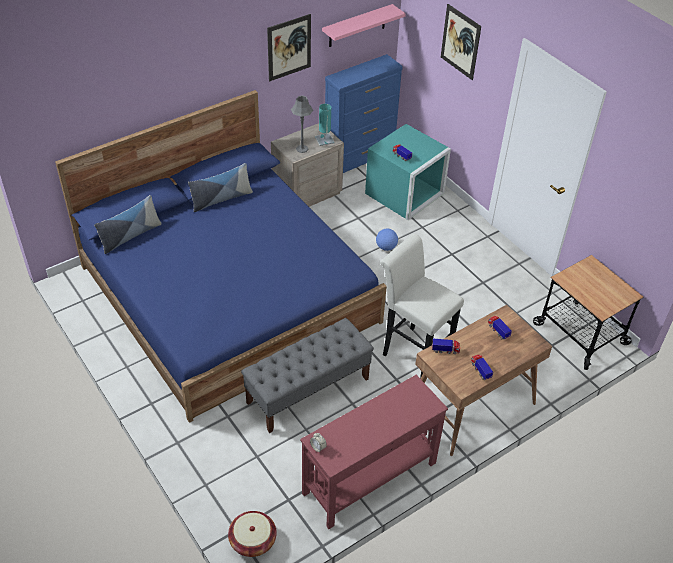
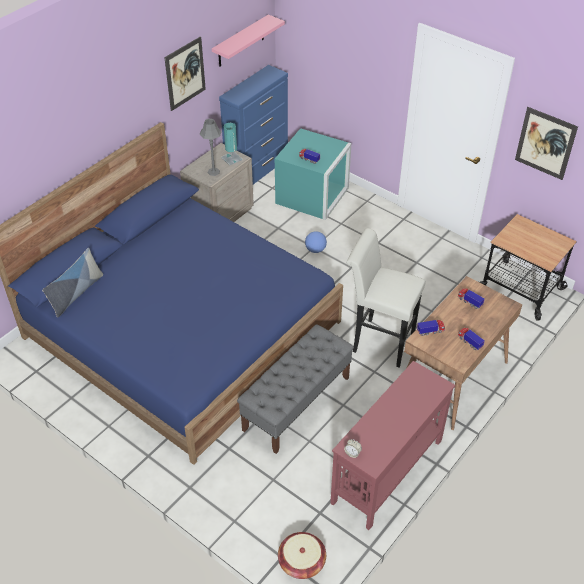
camera: 15 degrees left, 0 degrees up
(221, 199) = (153, 237): pillow -> none
(460, 42) = (348, 38): picture -> picture (545, 143)

